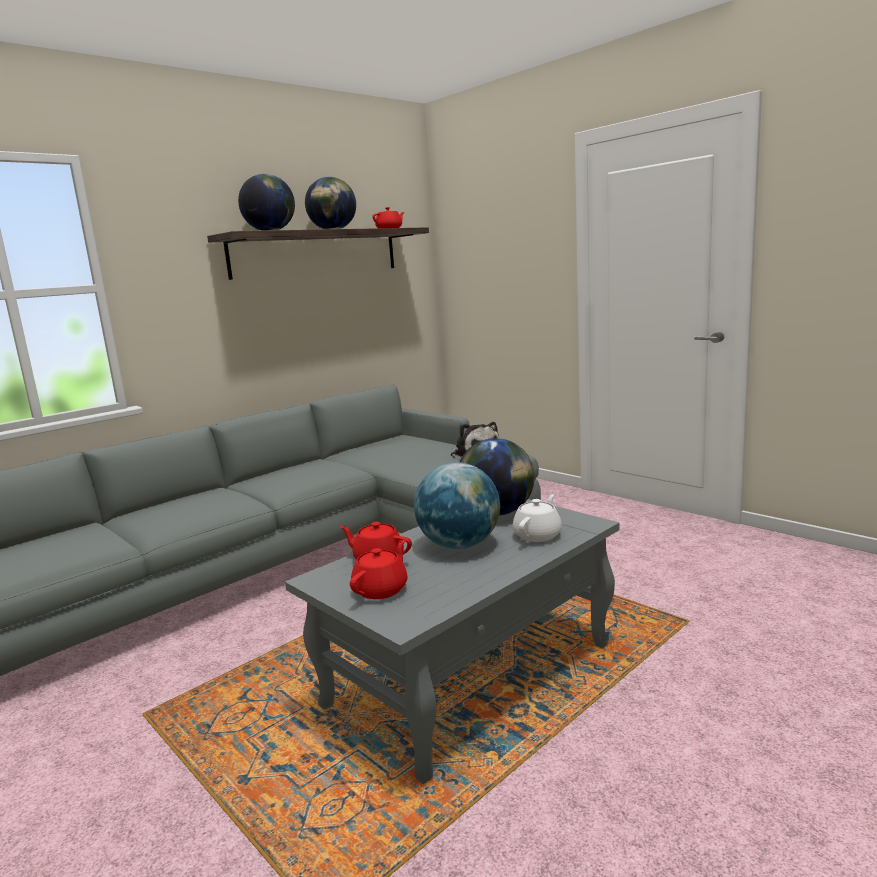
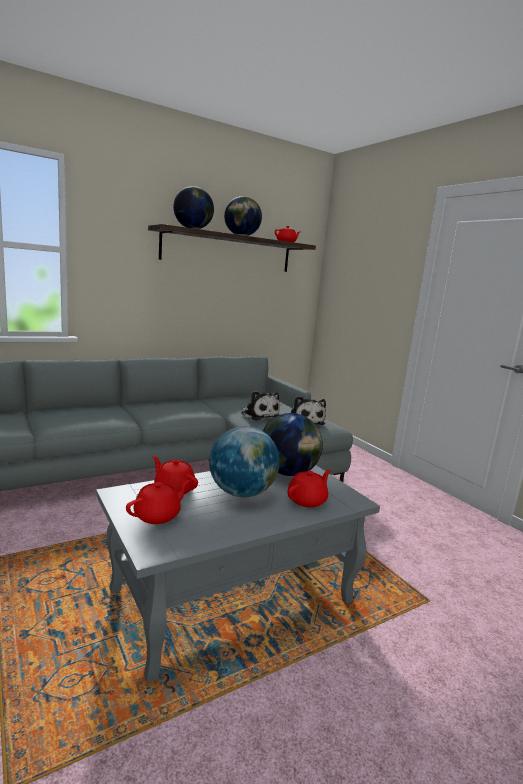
camera: 10 degrees right, 0 degrees up
(414, 459) = (259, 415): none -> plush toy
(538, 535) = (307, 500): white teapot -> red teapot

